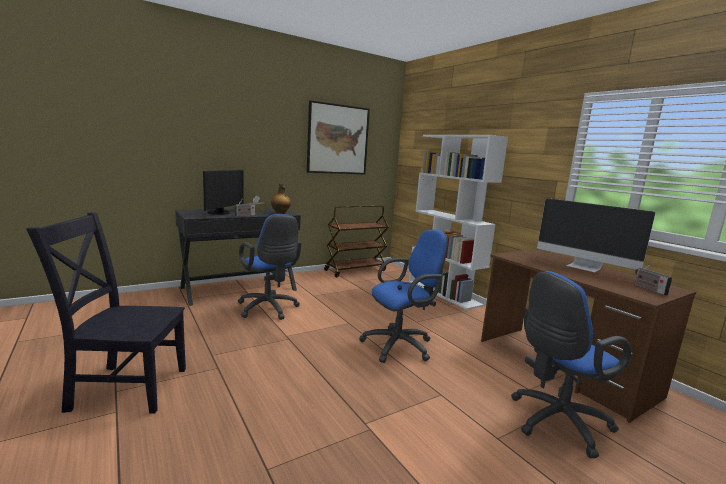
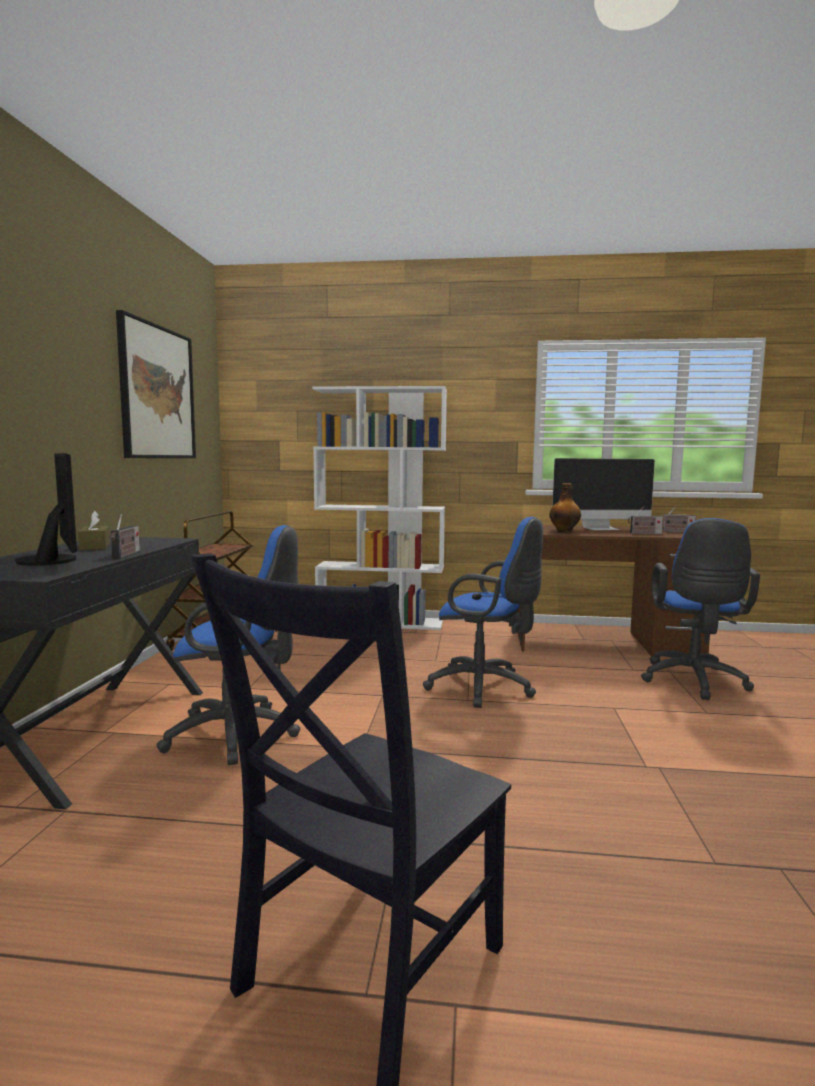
camera: 50 degrees left, 5 degrees down
(280, 213) = (160, 542): bottle -> bottle (564, 531)
(401, 345) = (485, 688): blue office chair -> blue office chair turned 105 degrees clockwise
(597, 280) = (644, 533): none -> radio

